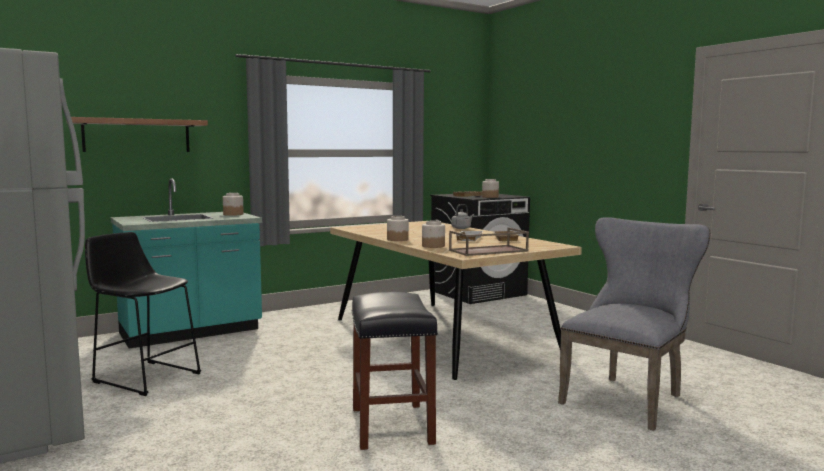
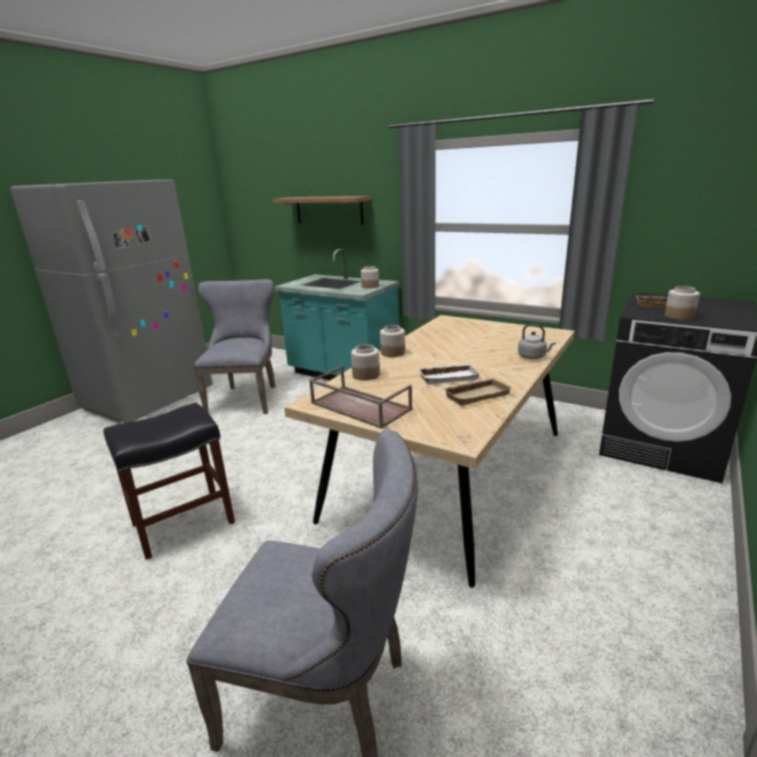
camera: 65 degrees right, 15 degrees up
(144, 376) = (246, 397): black stool -> grey chair

